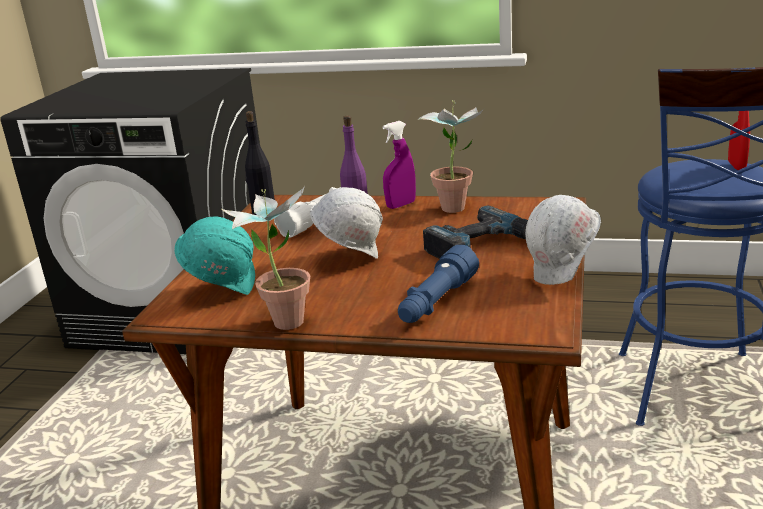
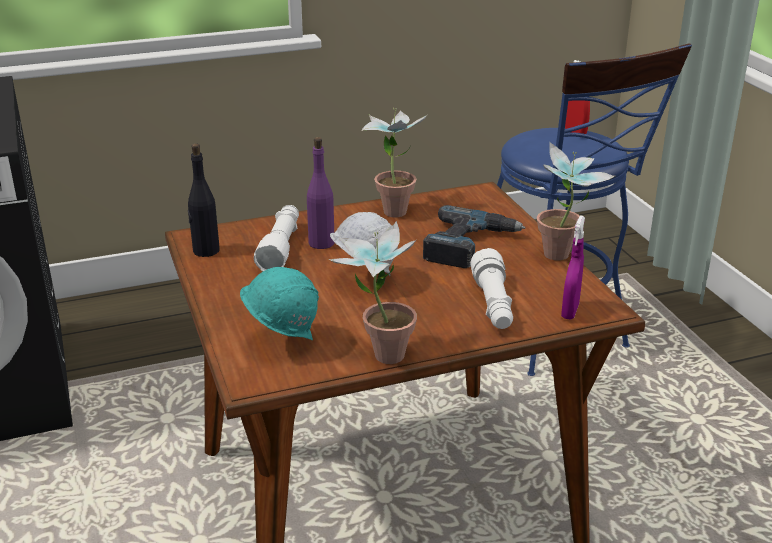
camera: 35 degrees left, 5 degrees up
(401, 205) = (341, 217): purple spray bottle -> purple spray bottle (570, 311)
(437, 302) = (493, 305): blue flashlight -> white flashlight
(563, 275) = (562, 258): white hard hat -> potted plant

